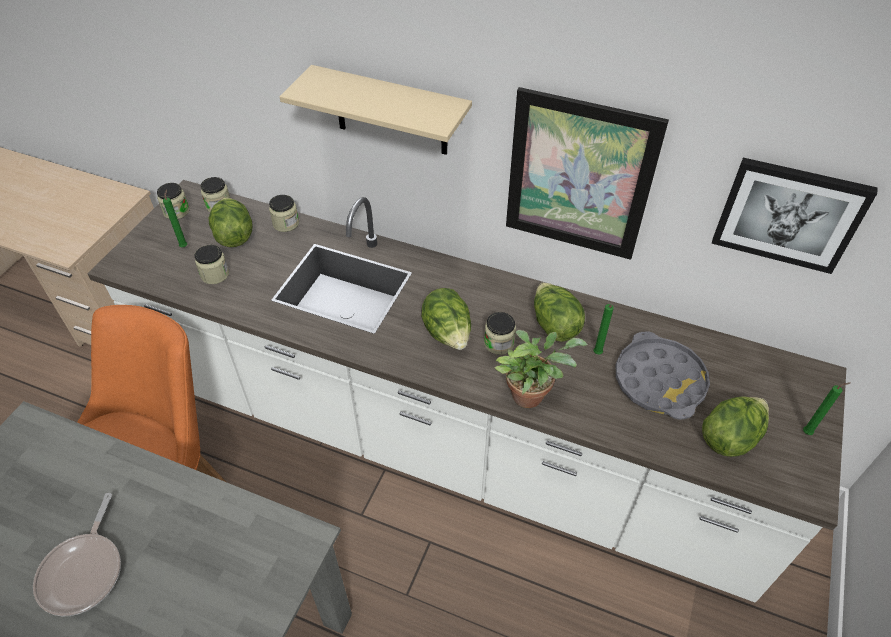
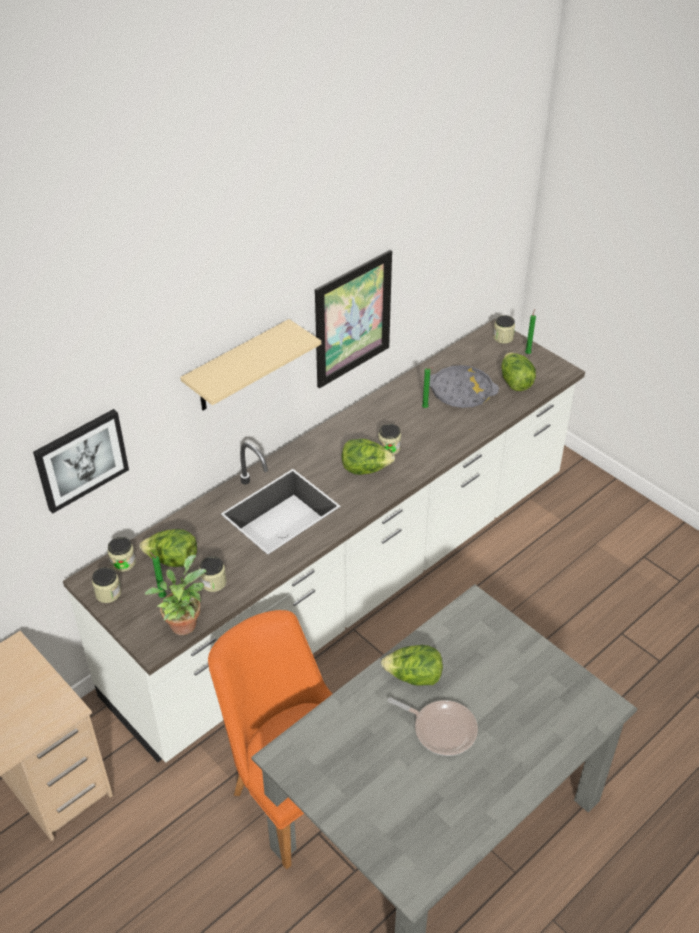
camera: 65 degrees left, 5 degrees down
(286, 223) = (182, 524): jar -> jar (503, 337)
(531, 393) = (439, 448): potted plant -> potted plant (183, 622)
(554, 325) = (390, 417): lettuce -> lettuce (413, 677)
(789, 214) = (448, 257): picture -> picture (81, 459)

